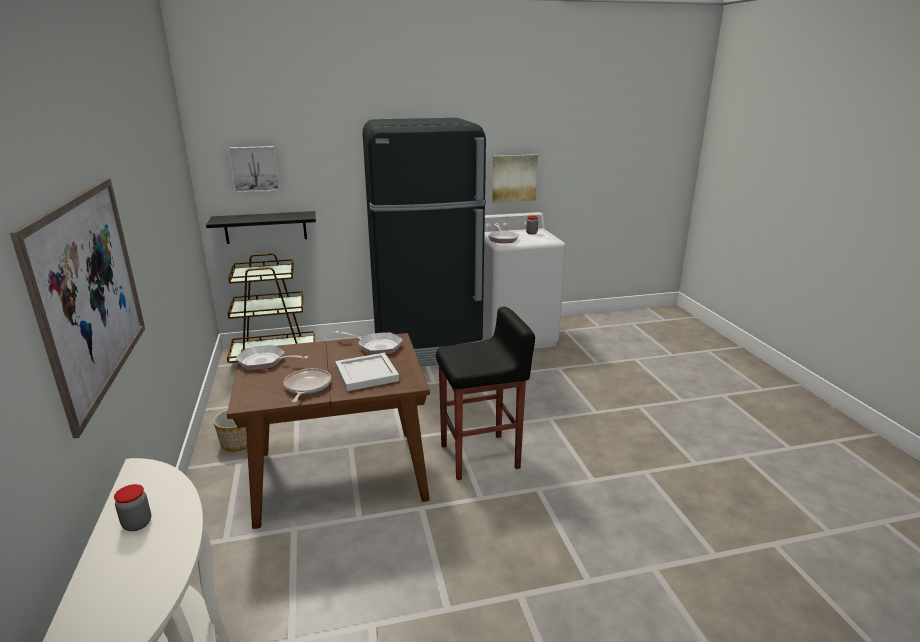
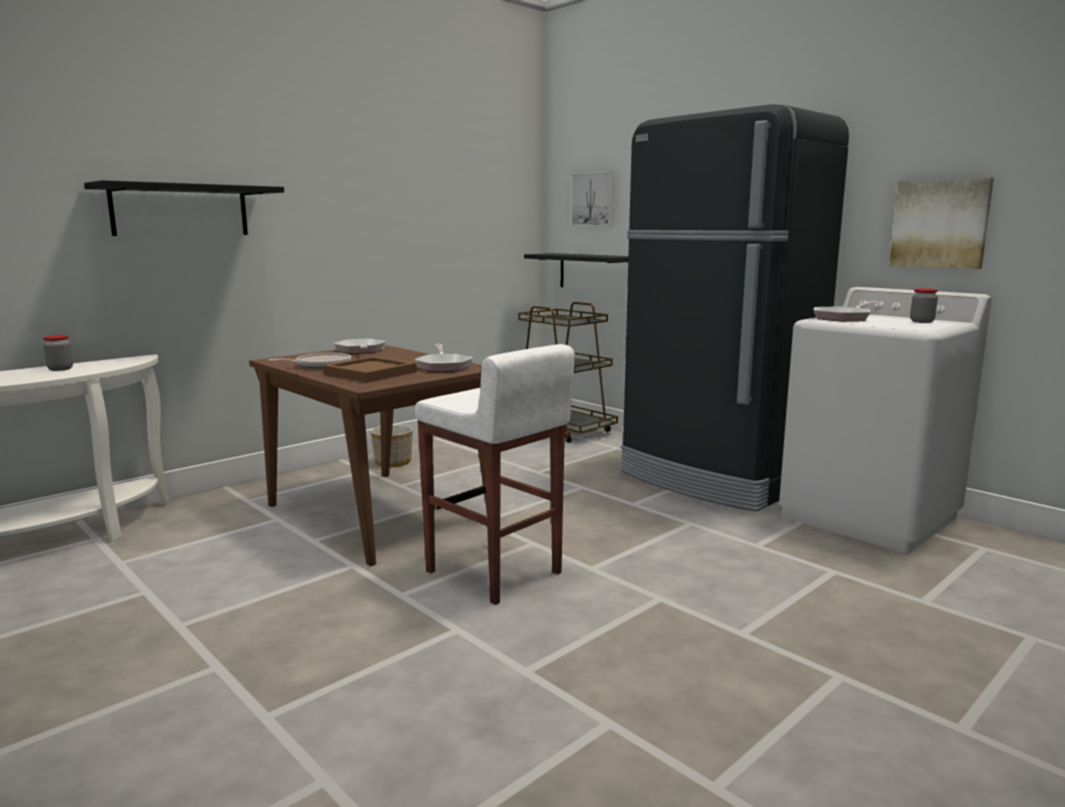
camera: 60 degrees right, 10 degrees down
(91, 292) = (180, 210): picture -> black shelf
(365, 374) = (370, 373): white tray -> brown tray
(481, 457) = (494, 573): black stool -> white stool

